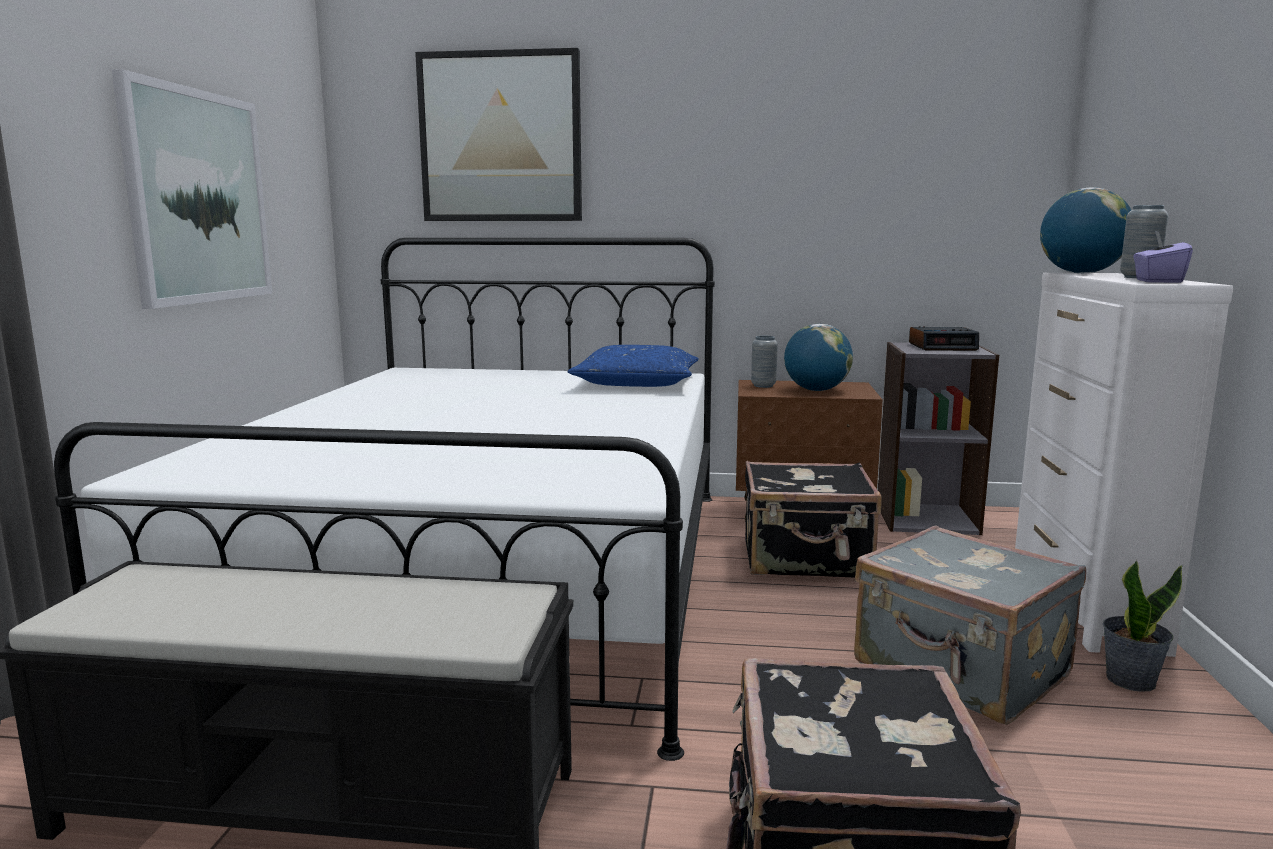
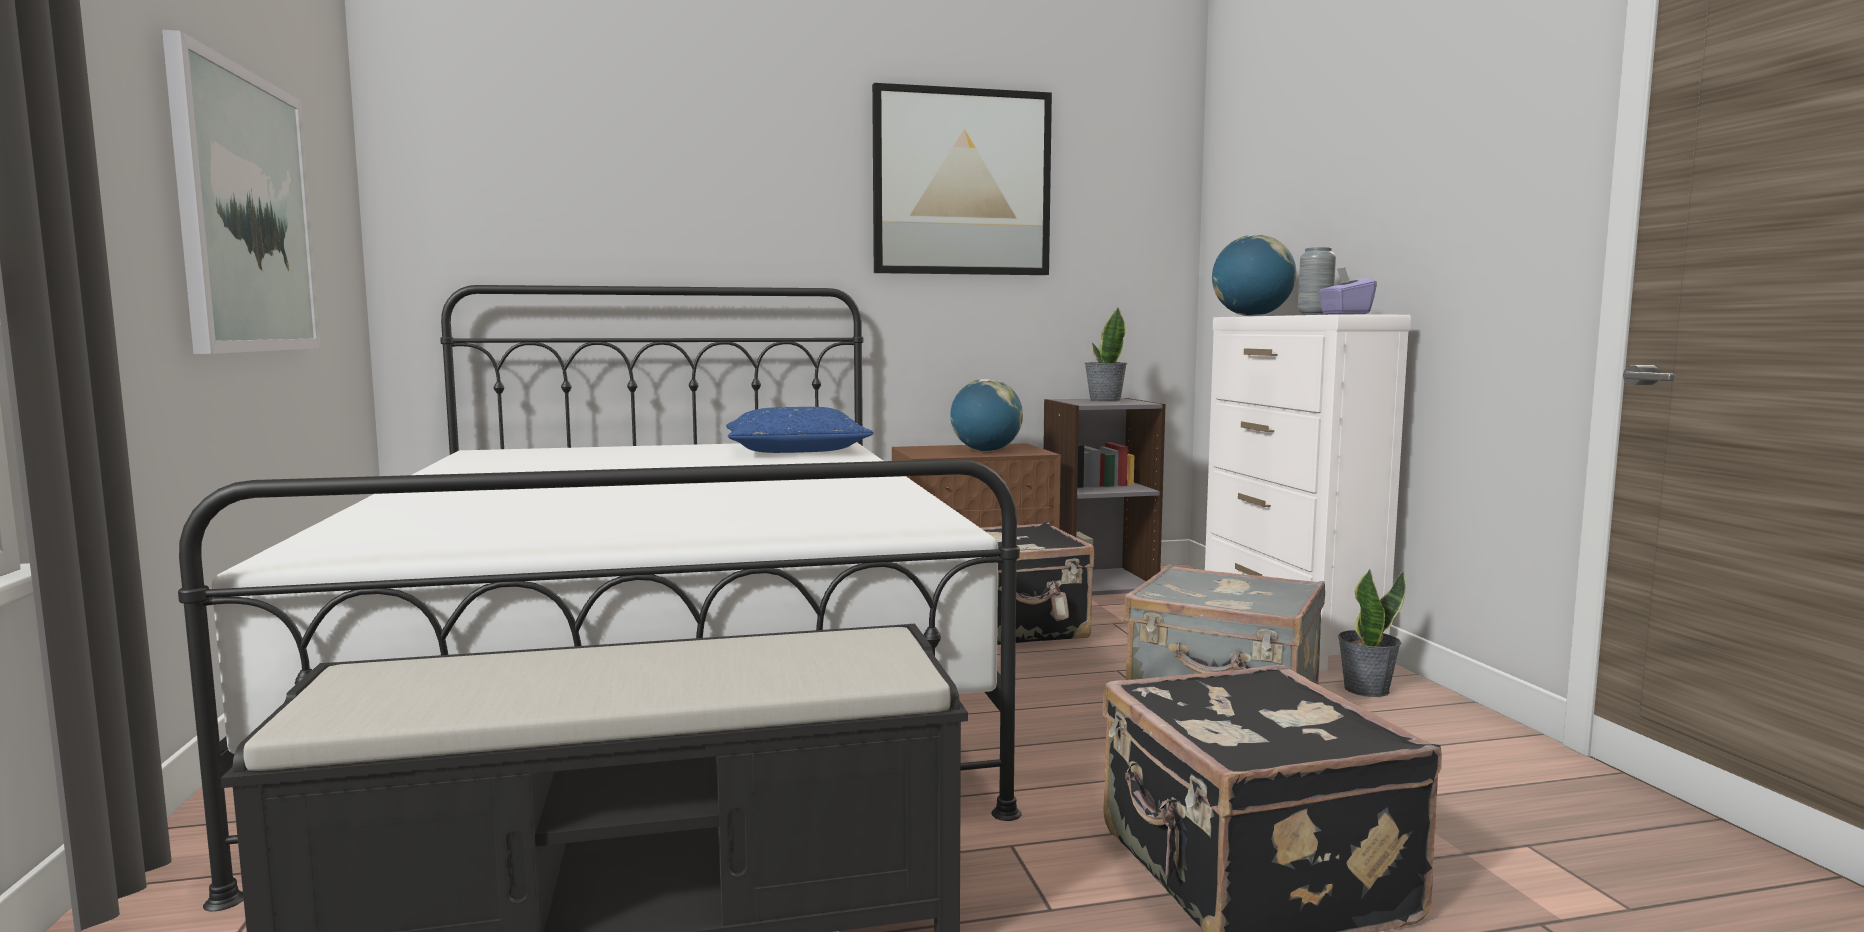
camera: 20 degrees left, 5 degrees down
(501, 138) = (602, 168): picture -> picture (961, 183)
(763, 386) = (926, 450): grey vase -> none
(943, 347) = (1104, 400): alarm clock -> potted plant

